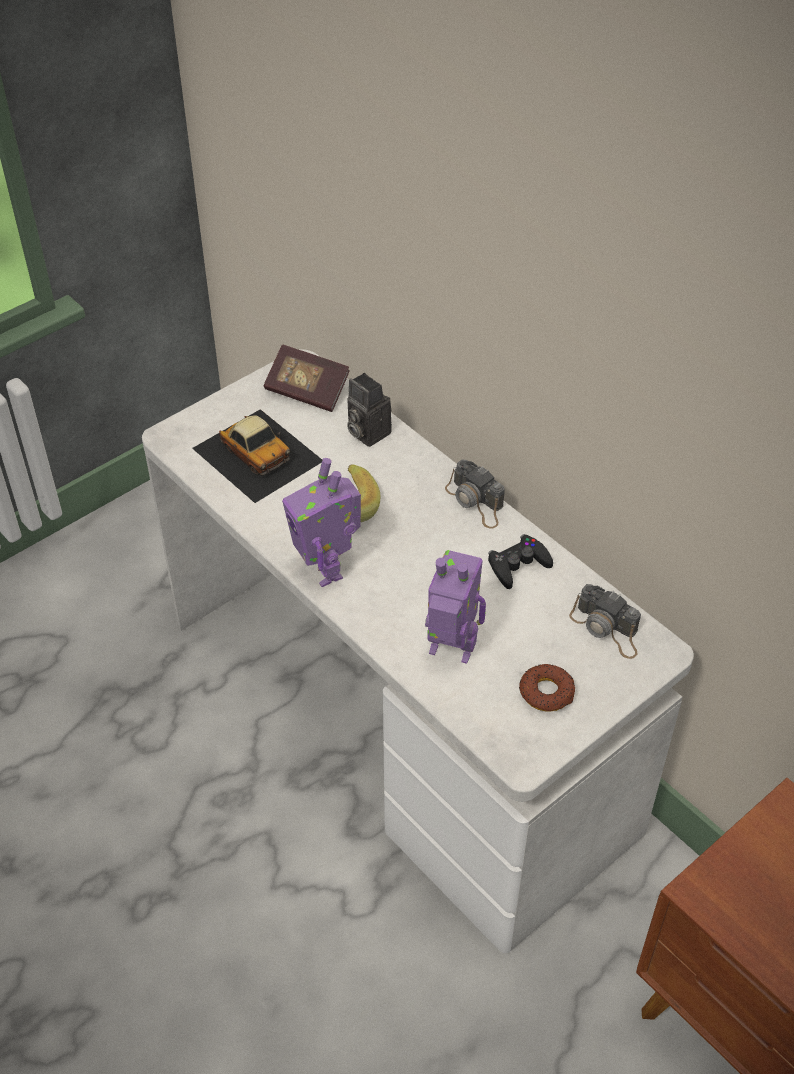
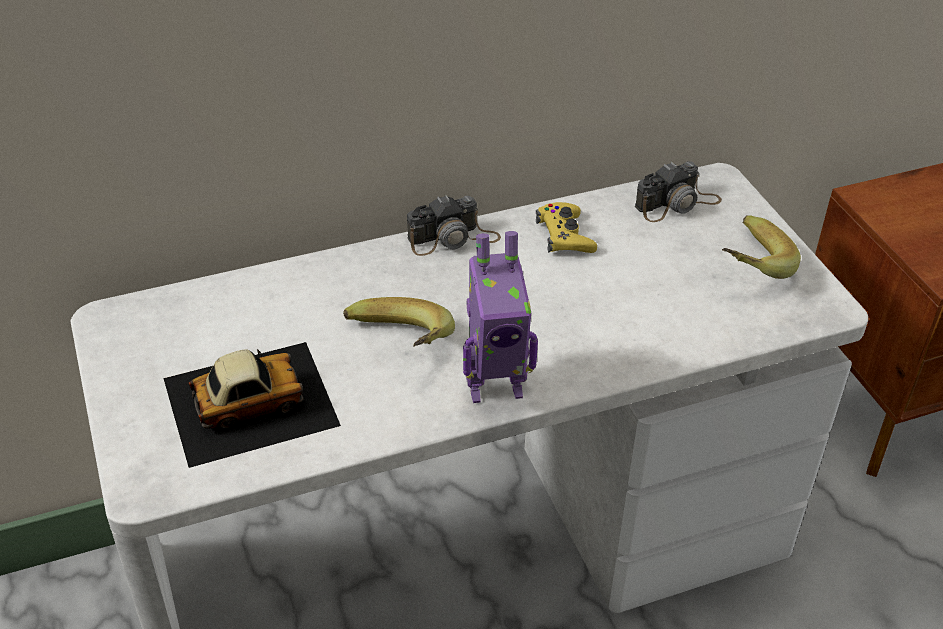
camera: 70 degrees left, 5 degrees down
(307, 391) = (164, 325): book -> none
(366, 432) = (281, 292): camera -> none
(450, 651) = (666, 318): toy robot -> none
(518, 565) = (564, 235): black game controller -> yellow game controller
(546, 692) = (746, 266): donut -> banana

